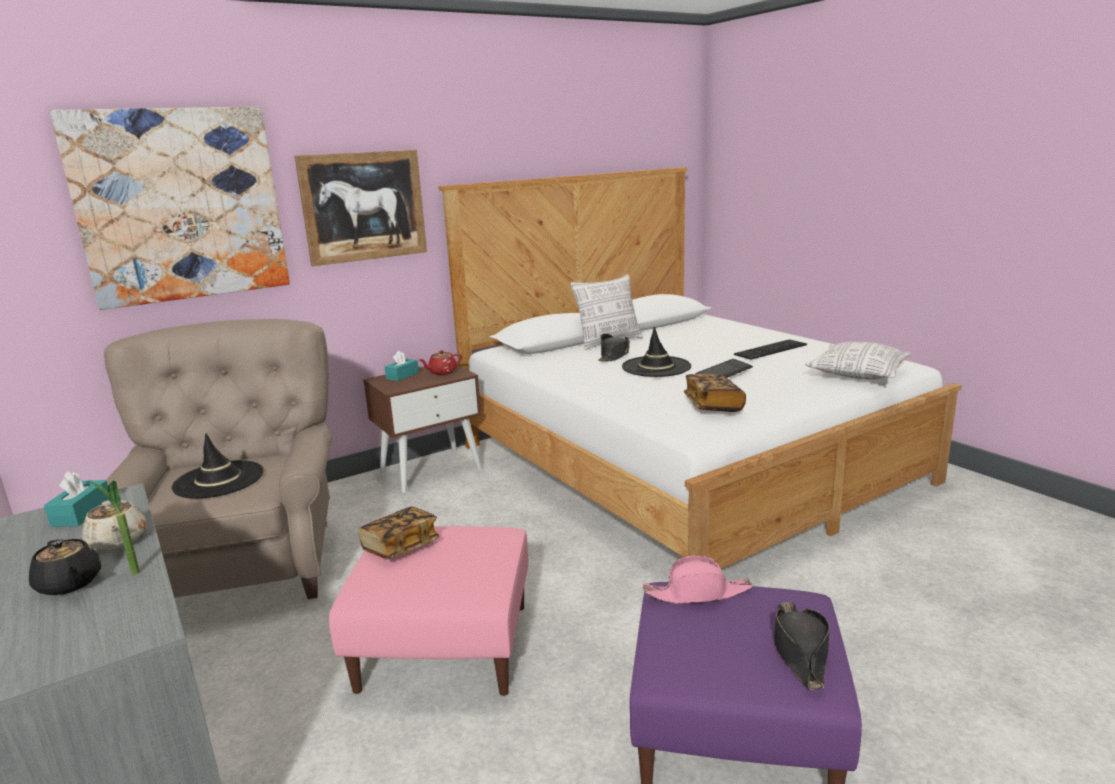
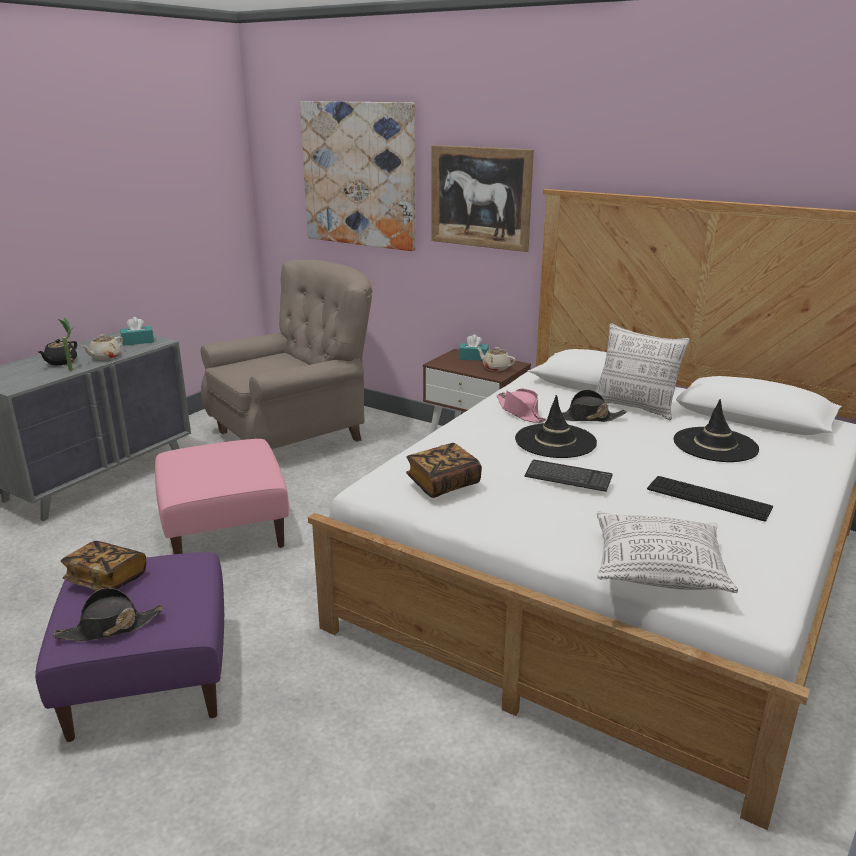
camera: 65 degrees right, 5 degrees up
(219, 480) = (266, 367): black hat -> black hat (715, 445)
(400, 547) = (231, 449): book -> book (106, 579)
(442, 372) = (495, 368): red teapot -> beige teapot
(697, 593) = (189, 571): pink hat -> pink hat (520, 412)

